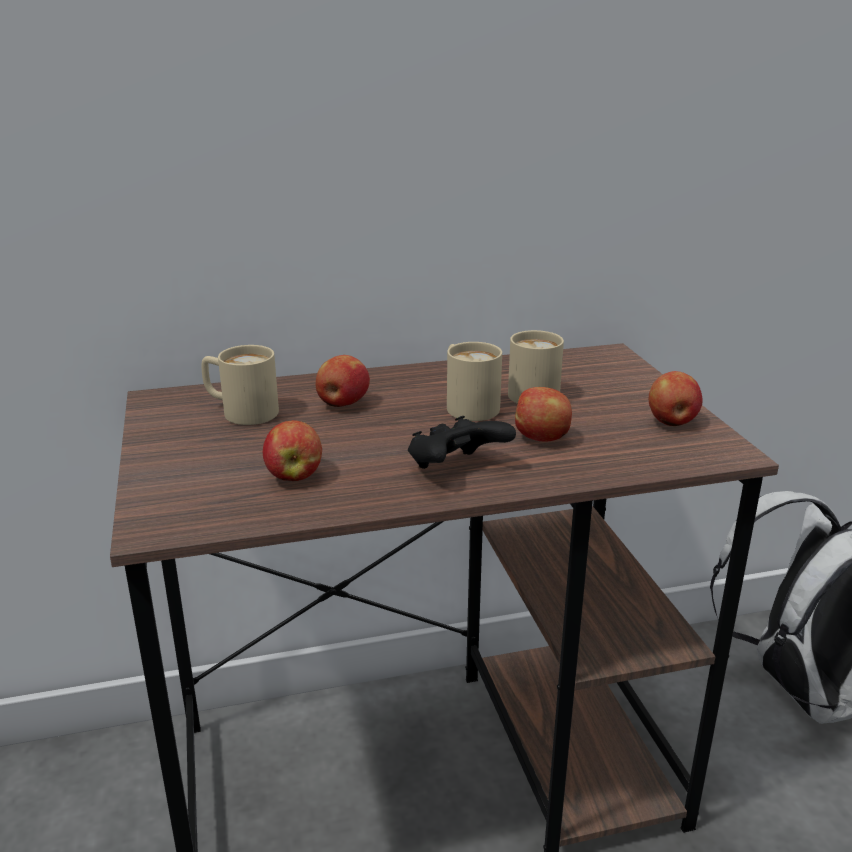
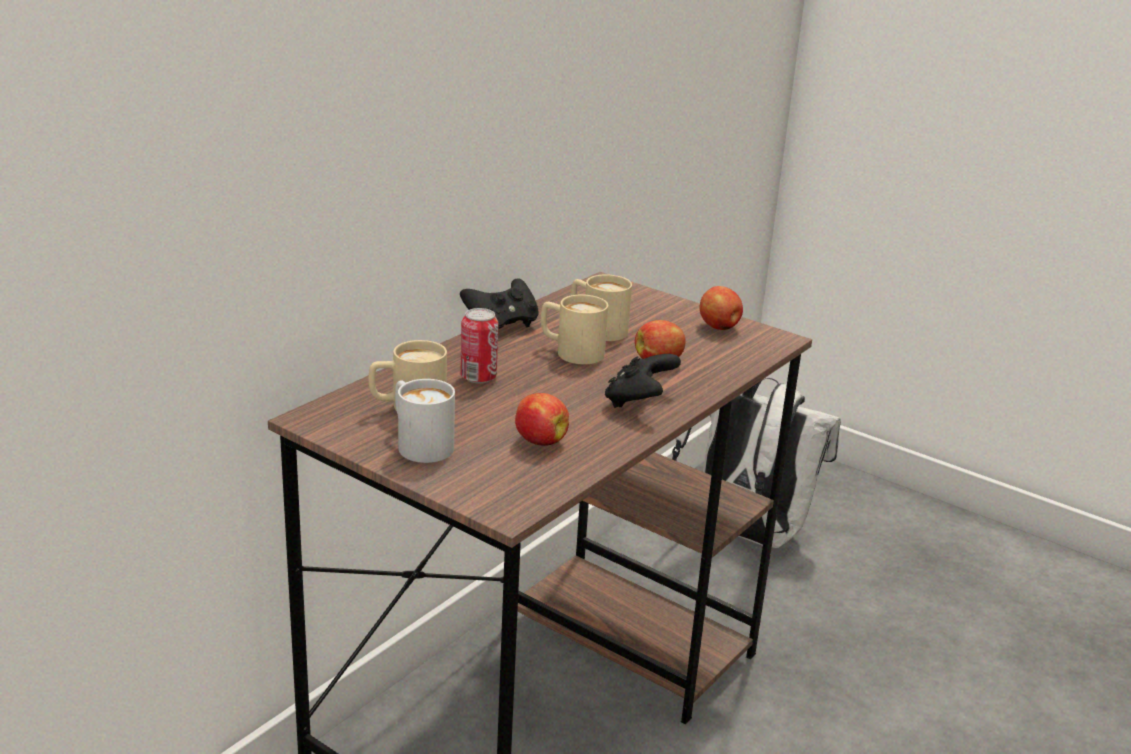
camera: 40 degrees left, 0 degrees up
(193, 443) = (419, 443): none -> white mug
(342, 404) = (478, 378): apple -> can
(443, 366) = (501, 324): none -> black game controller

